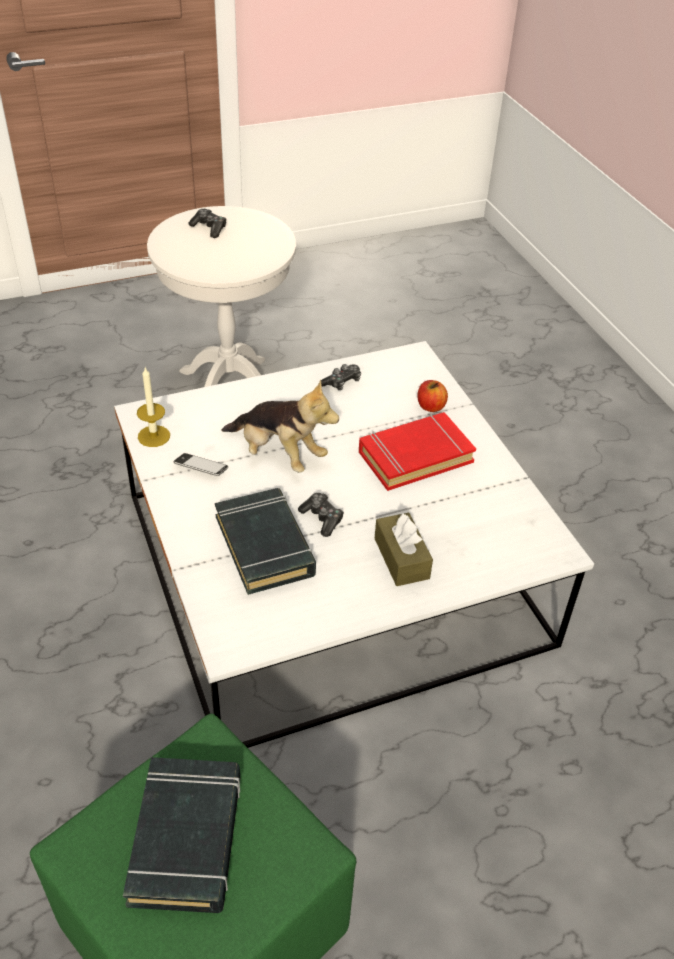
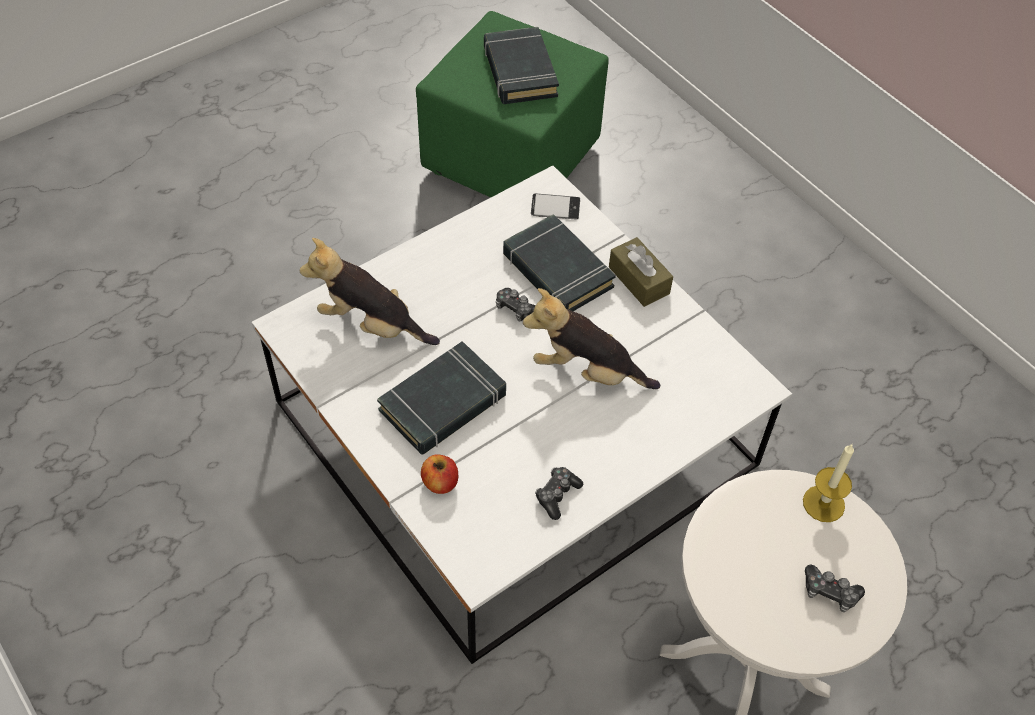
camera: 165 degrees right, 10 degrees up
(154, 436) = (724, 363): candle -> candle (823, 503)
(201, 468) = (655, 336): phone -> phone (555, 209)
(401, 558) = (432, 286): brown tissue box -> brown tissue box (639, 280)
(415, 456) = (443, 403): red book -> black book
(470, 534) = (371, 324): none -> plush toy

